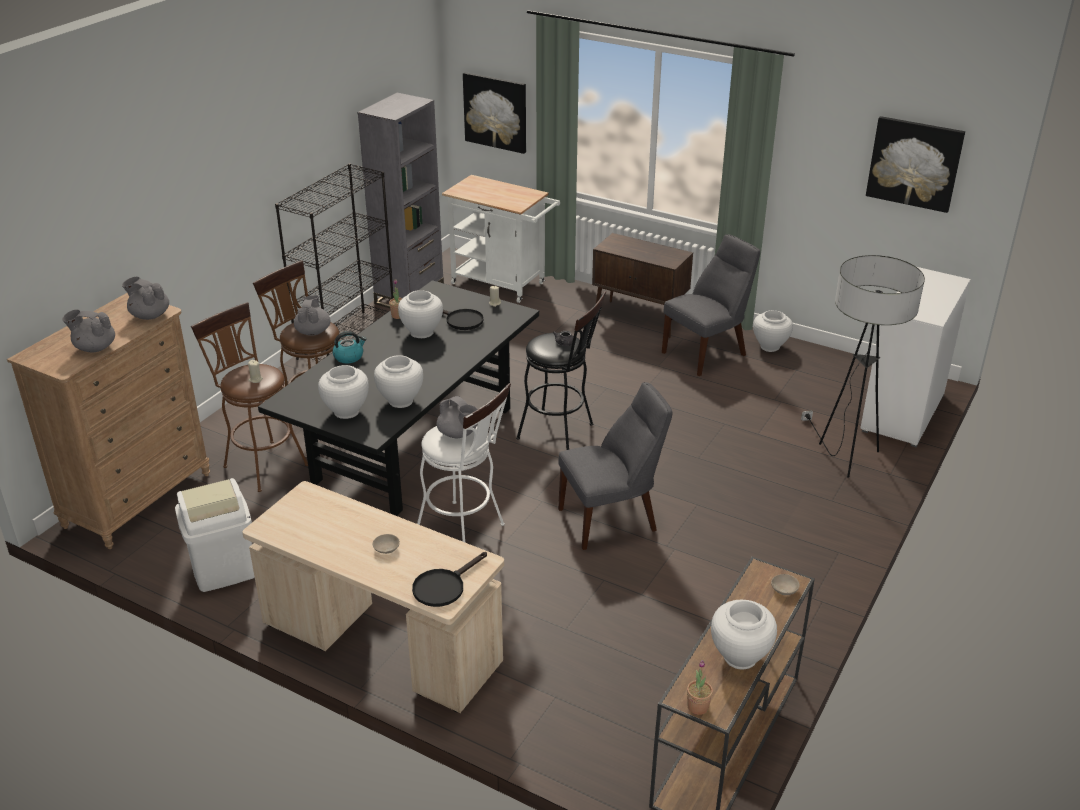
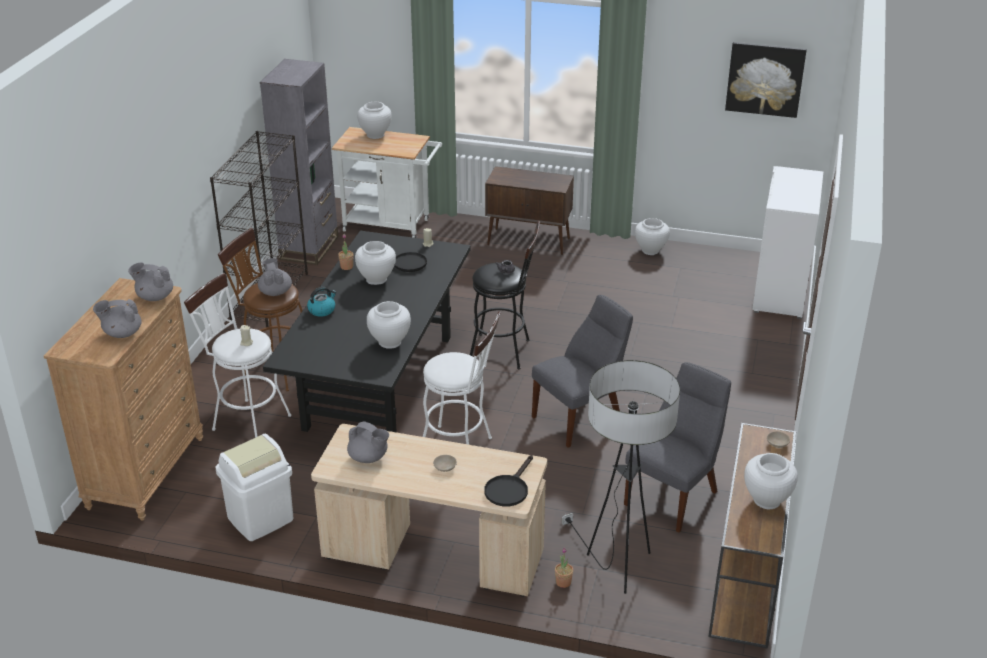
camera: 15 degrees left, 0 degrees up
(261, 463) = (246, 420): brown stool -> white stool
(346, 411) = (346, 358): white vase -> white vase (375, 135)
(458, 434) = (454, 362): grey teapot -> grey teapot (369, 457)
(496, 112) = (369, 66): picture -> none
(698, 707) = (752, 542): potted plant -> potted plant (563, 582)
(707, 353) = (600, 263): grey chair -> grey chair (674, 496)
(845, 459) = (749, 337): floor lamp -> floor lamp (617, 568)

